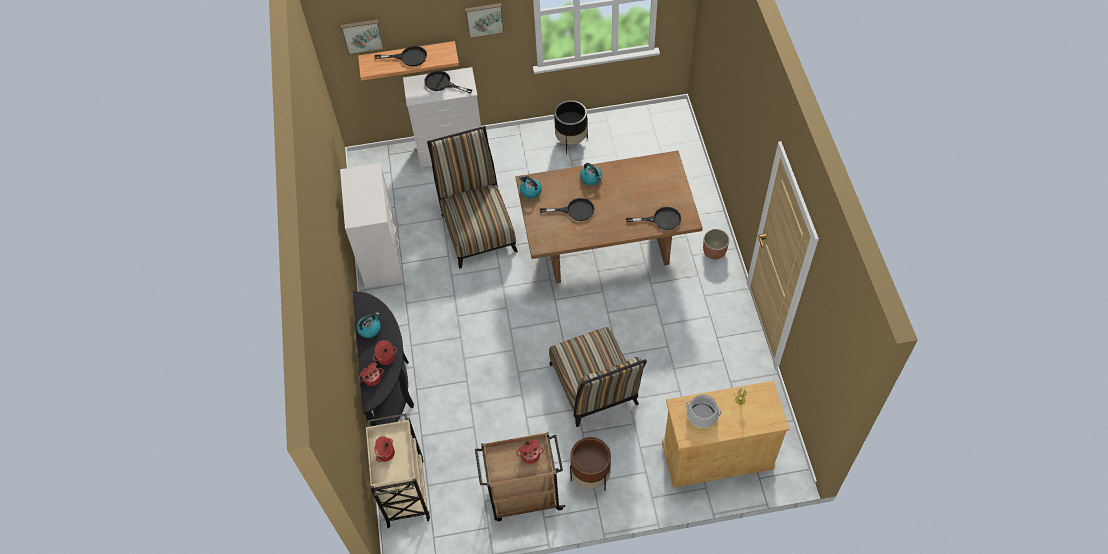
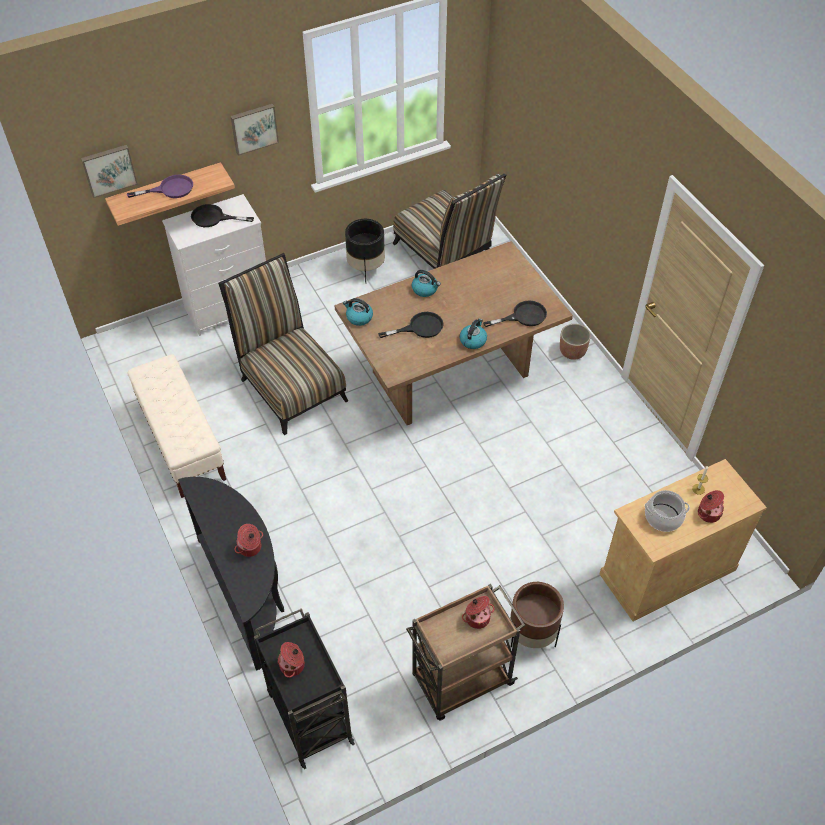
camera: 20 degrees left, 5 degrees down
(370, 329) = (216, 518): kettle -> kettle (473, 340)
(372, 378) = (240, 576): cooking pot -> cooking pot (708, 513)
(381, 256) = (182, 442): white dresser -> beige bench
(405, 490) = (309, 715): beige cart -> black cart
(408, 57) = (170, 189): black frying pan -> purple frying pan
(595, 389) = (498, 533): chair -> chair (446, 254)

